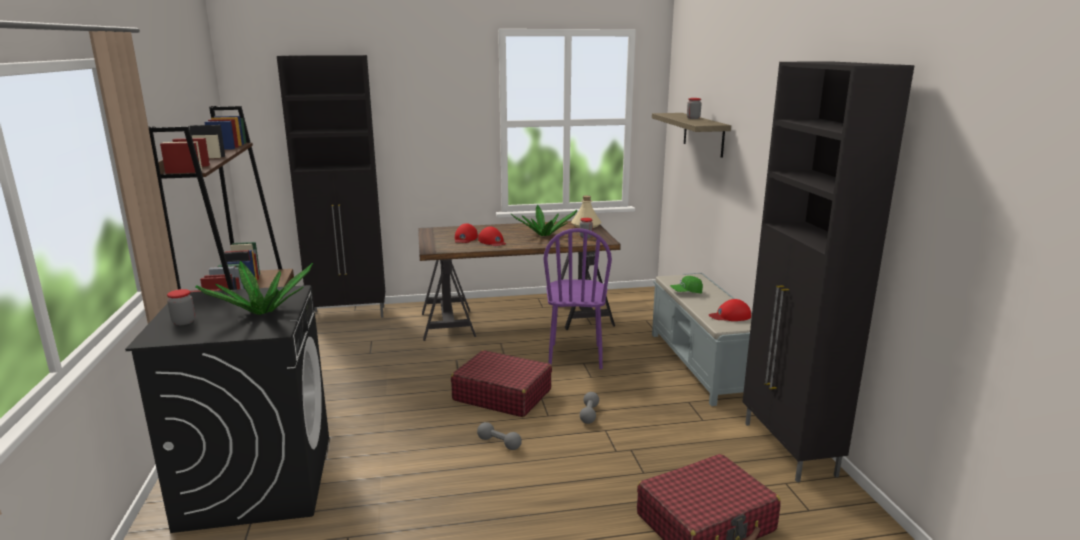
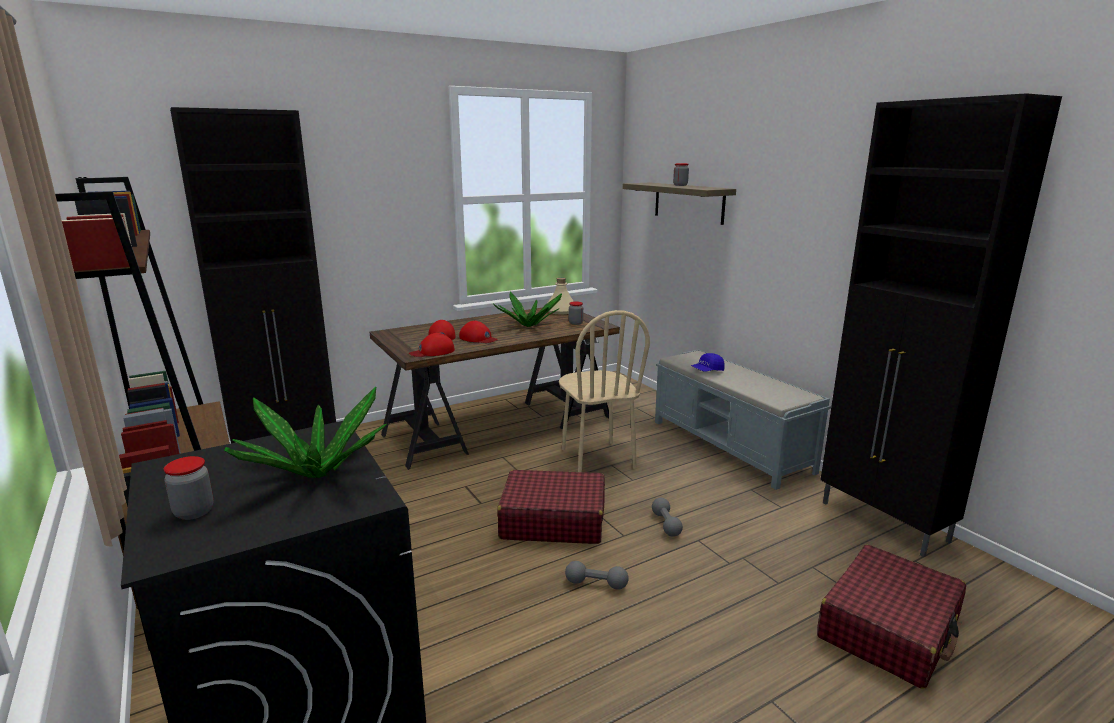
camera: 20 degrees left, 0 degrees up
(575, 356) = (597, 458): purple chair -> beige chair
(686, 292) = (707, 371): green cap -> blue cap
(730, 316) = (775, 390): red cap -> red cap (432, 352)

